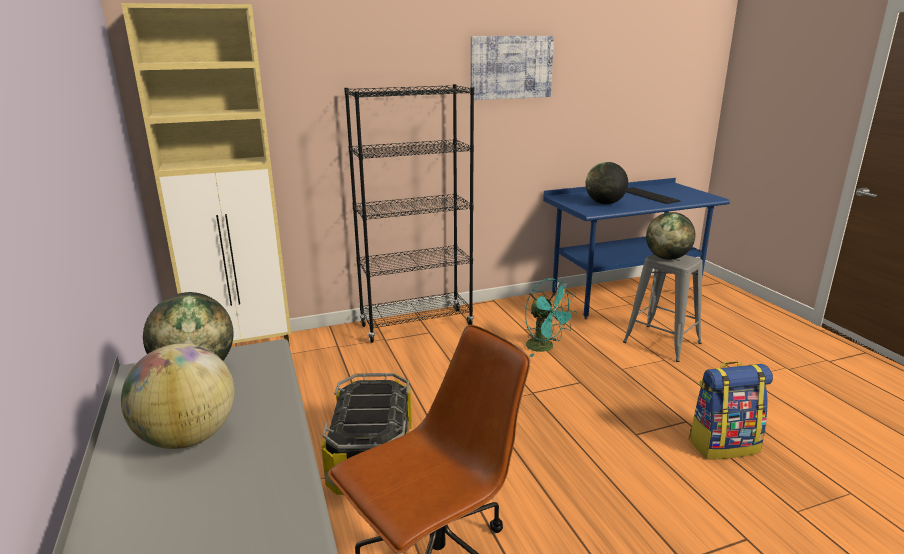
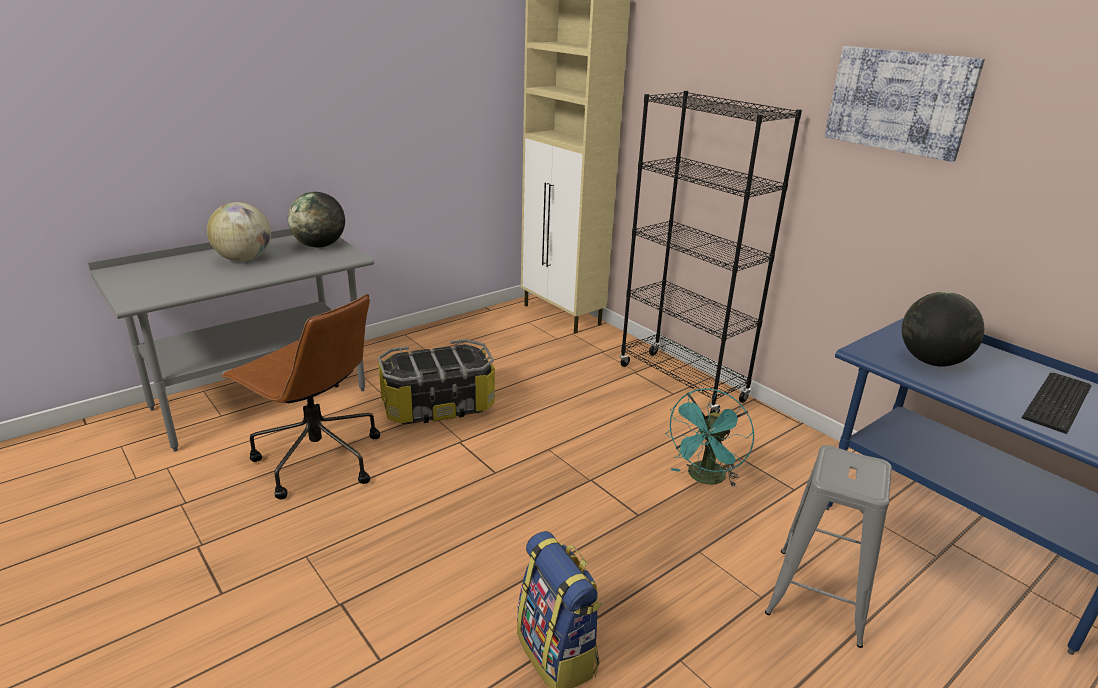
camera: 70 degrees right, 5 degrees up
(667, 258) = (846, 465): globe -> none

